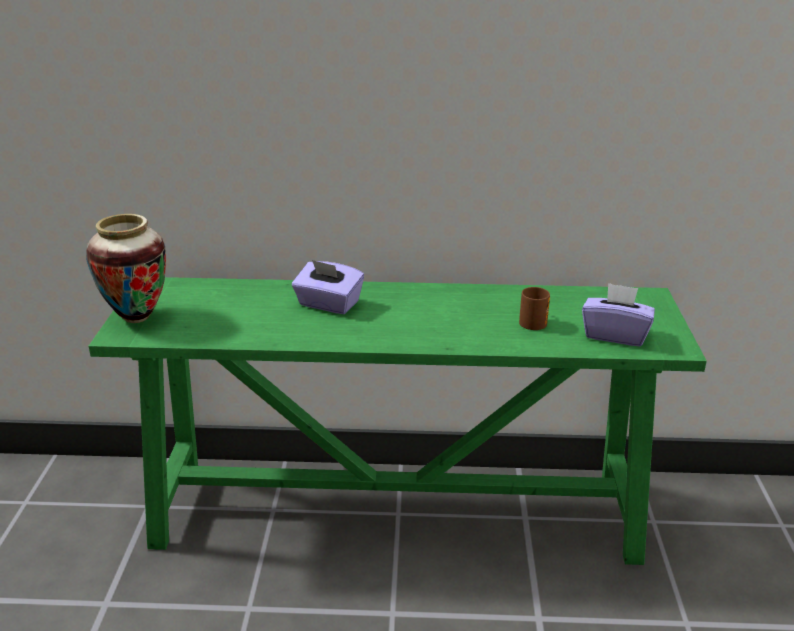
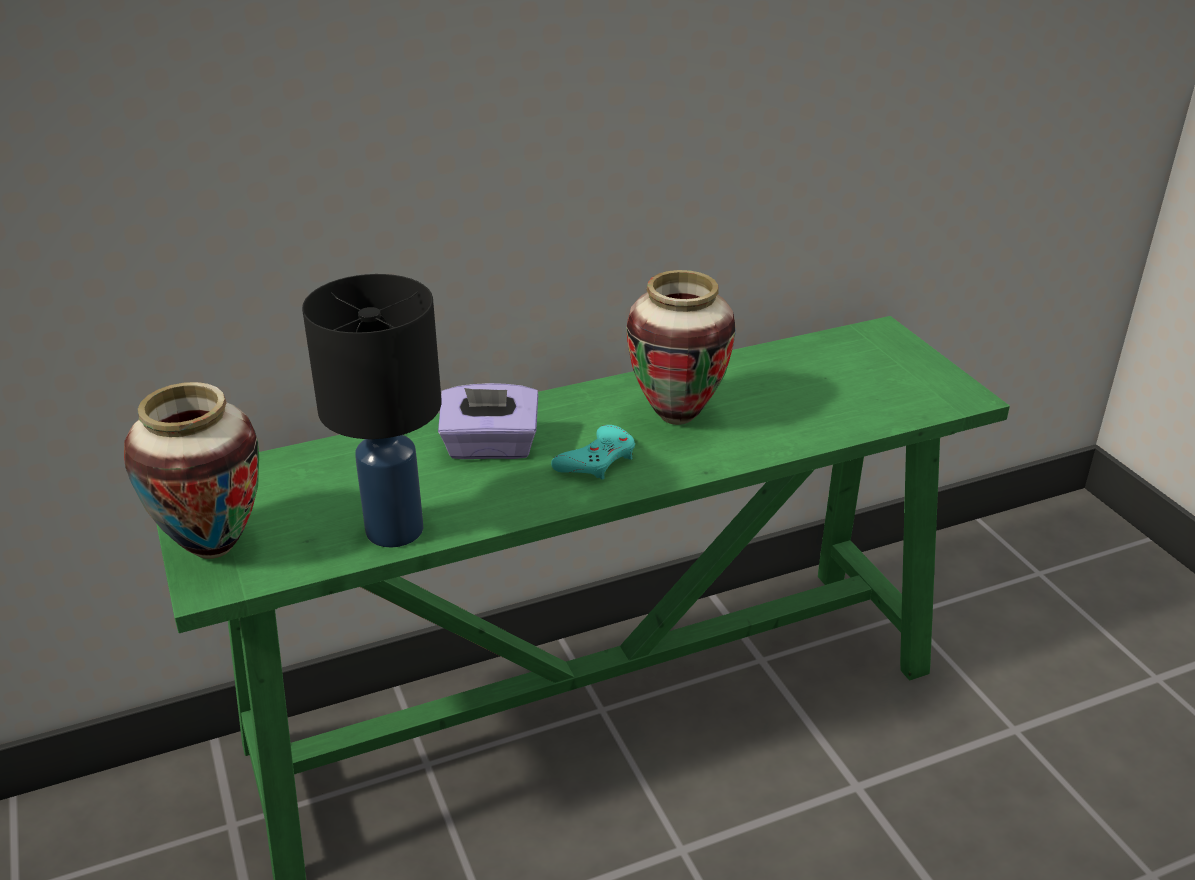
camera: 25 degrees left, 5 degrees up
(236, 332) = (394, 528): none -> black table lamp
(385, 325) = (597, 460): none -> turquoise game controller
(459, 313) = (677, 416): none -> vase
(531, 320) = (774, 402): brown mug -> none
(615, 335) = (886, 398): purple tissue box -> none

